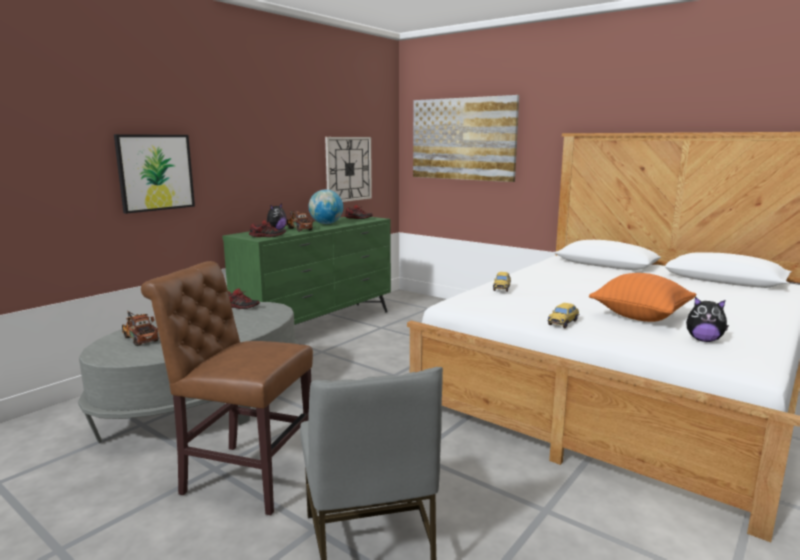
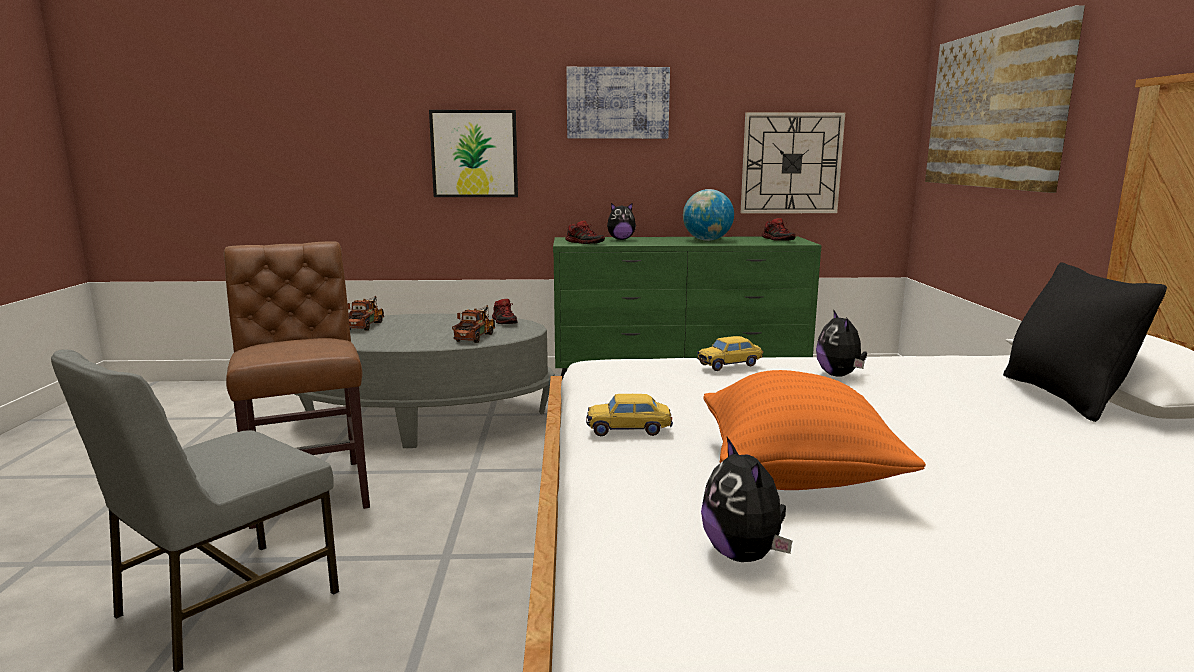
camera: 50 degrees right, 0 degrees up
(255, 130) = (617, 103): none -> picture
(299, 229) = (650, 241): toy truck -> toy truck (476, 336)
(539, 281) = (839, 375): none -> plush toy
(604, 270) = (1063, 397): none -> black pillow

